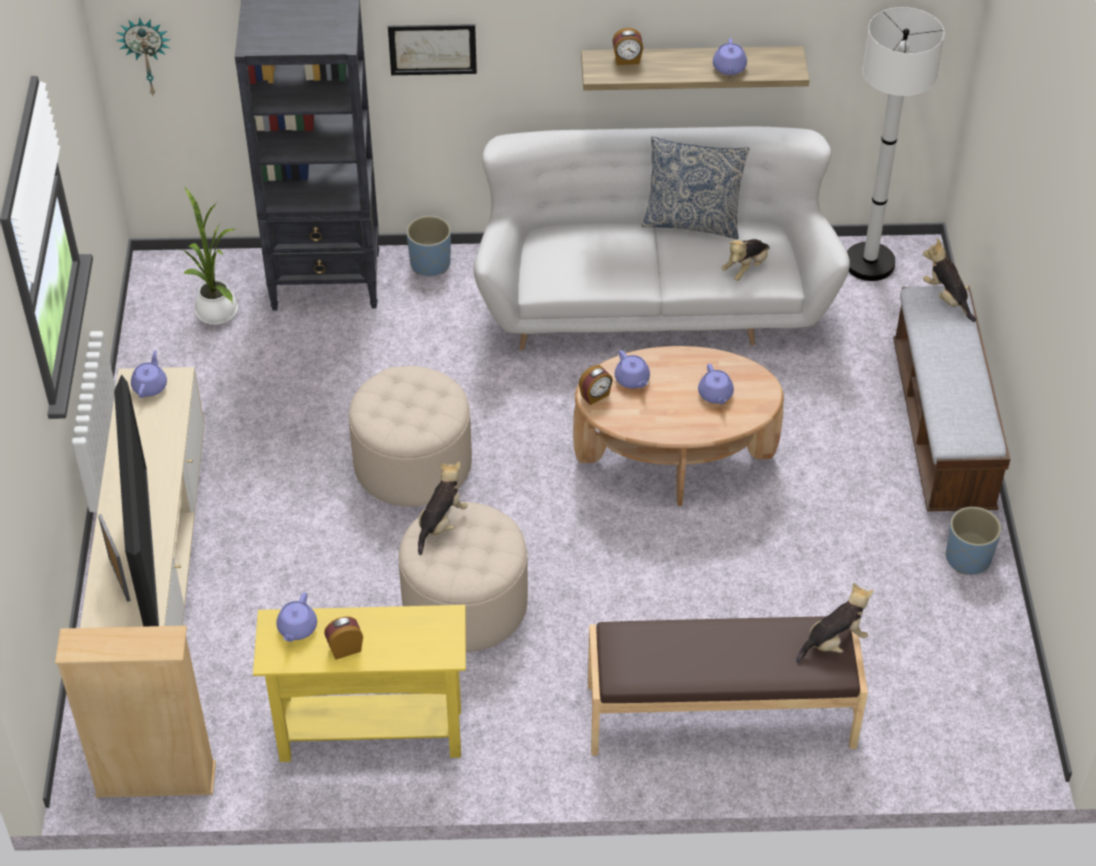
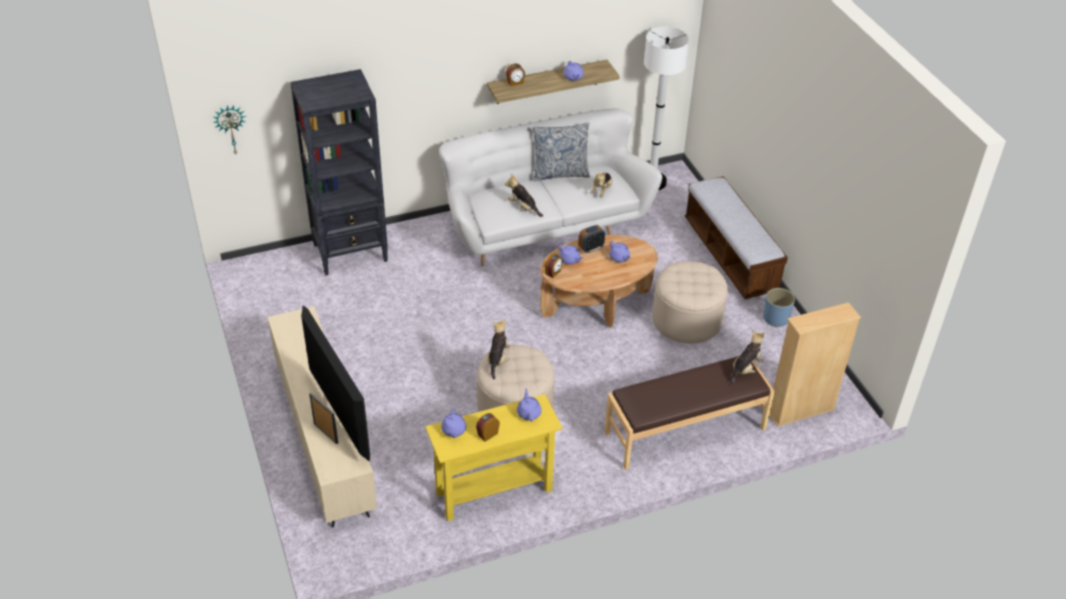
camera: 20 degrees left, 5 degrees down
(150, 386) = (292, 322): purple teapot -> purple teapot (528, 413)
(156, 780) = (377, 551): beige bookcase -> beige bookcase (800, 411)
(216, 309) = (290, 282): potted plant -> none
(413, 464) = (448, 340): beige ottoman -> beige ottoman (686, 320)
(430, 263) = (408, 231): blue planter -> none
(432, 49) = (402, 96): picture -> none
(676, 367) = (591, 248): none -> alarm clock
(946, 298) = (716, 184): plush toy -> plush toy (523, 207)

